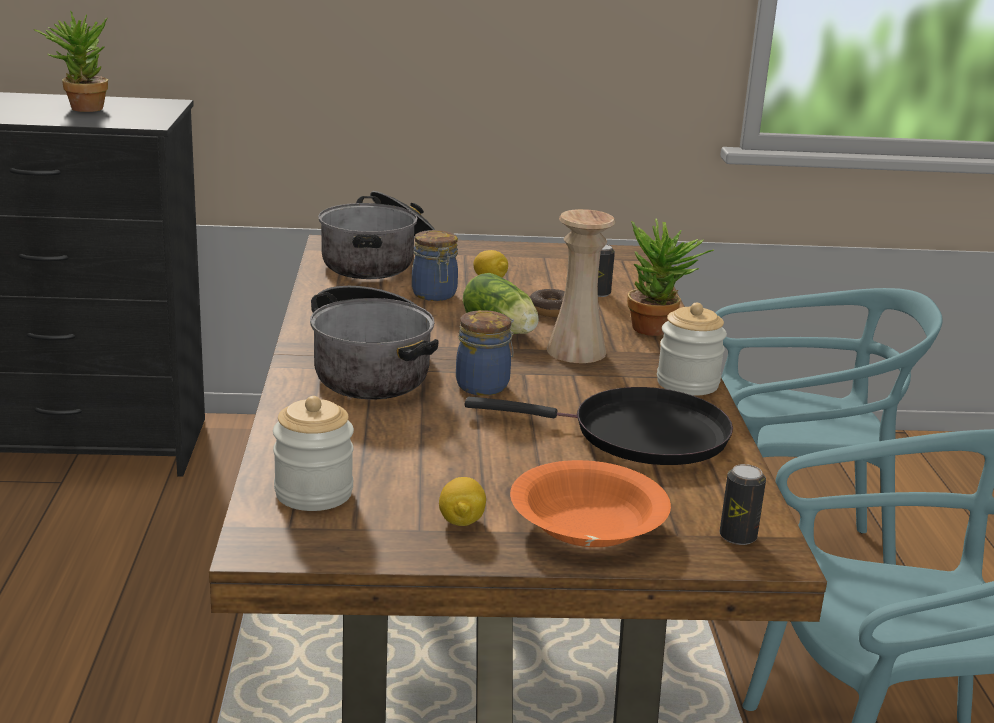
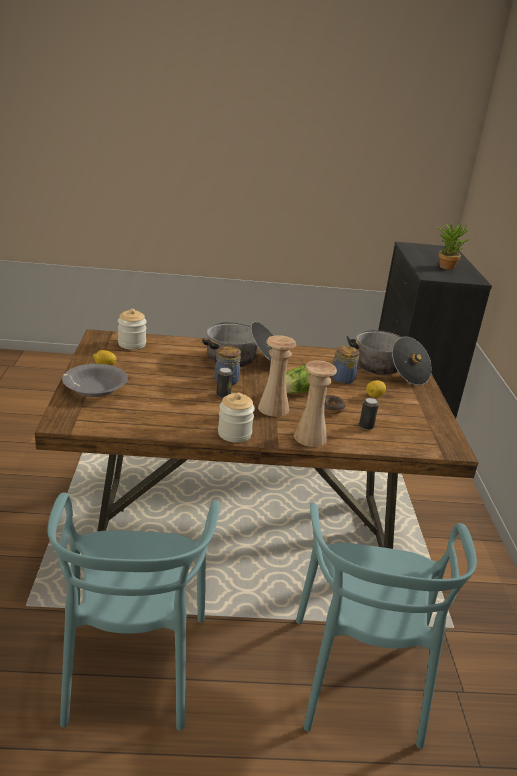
camera: 90 degrees right, 5 degrees up
(587, 524) = (95, 388): orange bowl -> grey bowl
(639, 435) = (173, 411): black frying pan -> none
(658, 330) = (310, 437): potted plant -> beige vase
(738, 537) = (75, 418): can -> can (223, 395)

